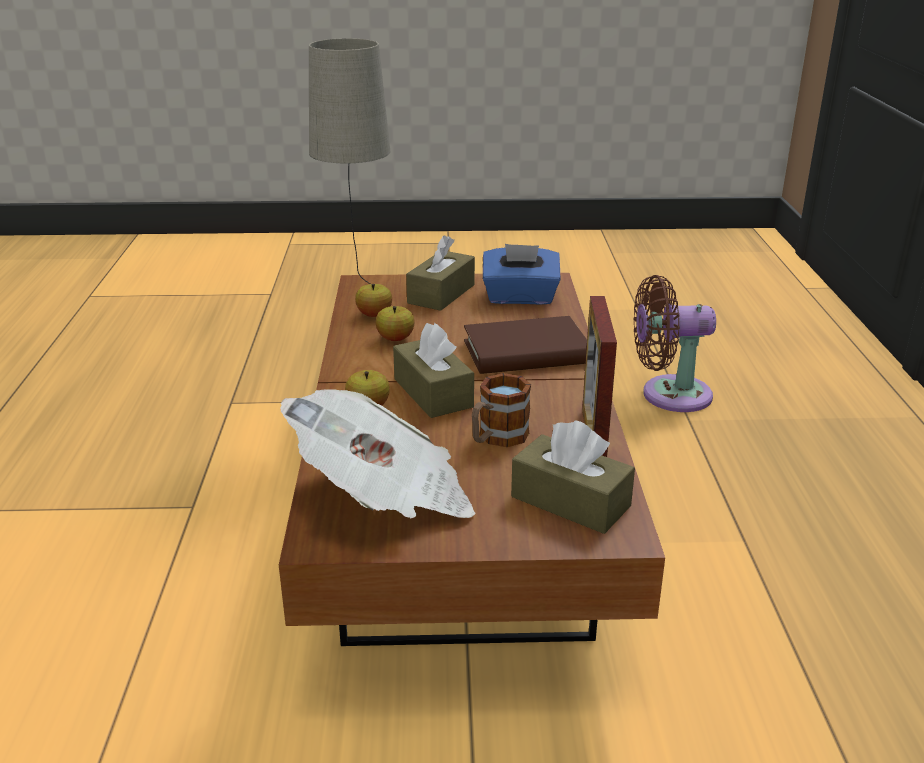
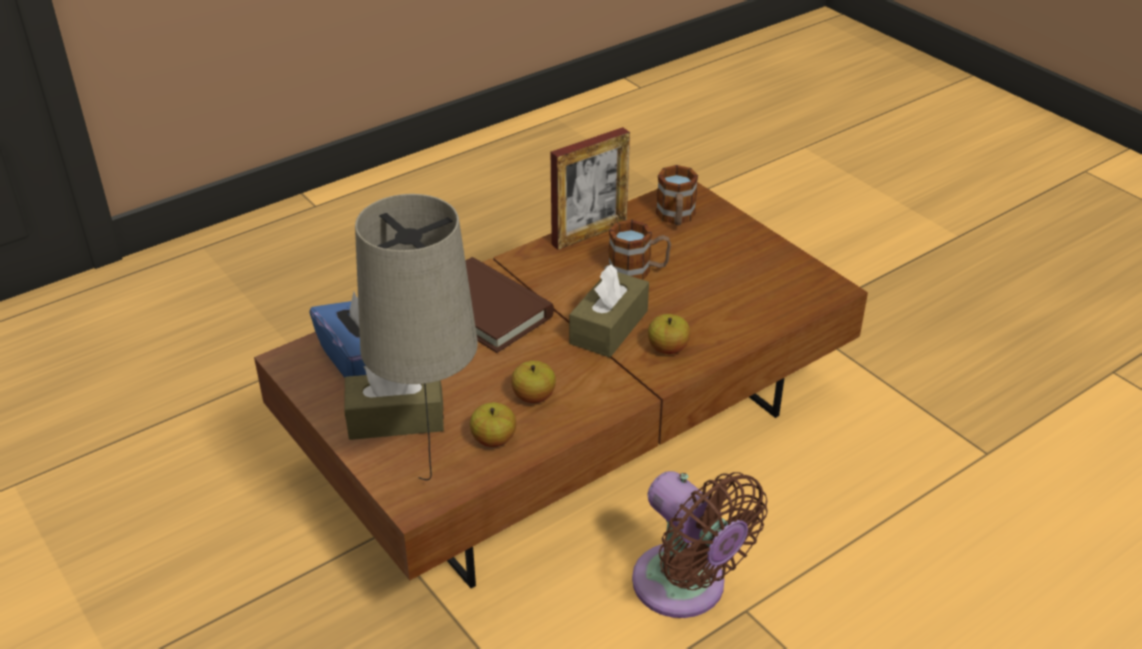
camera: 125 degrees left, 10 degrees up
(385, 497) = (761, 285): newspaper -> none
(570, 501) = (676, 218): brown tissue box -> mug
(669, 395) = (258, 387): brown fan -> brown fan (685, 588)

